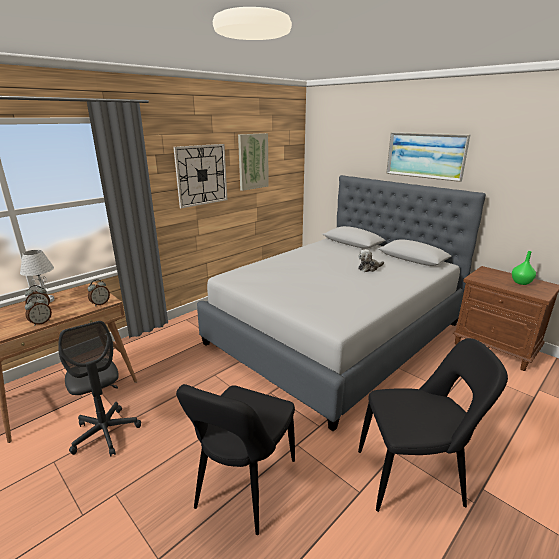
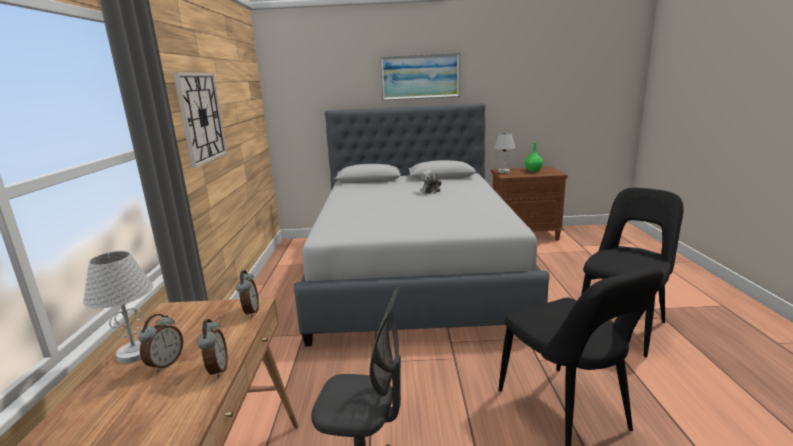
camera: 45 degrees left, 5 degrees down
(253, 161) = (233, 100): picture -> none
(485, 272) = (503, 171): none -> white table lamp

